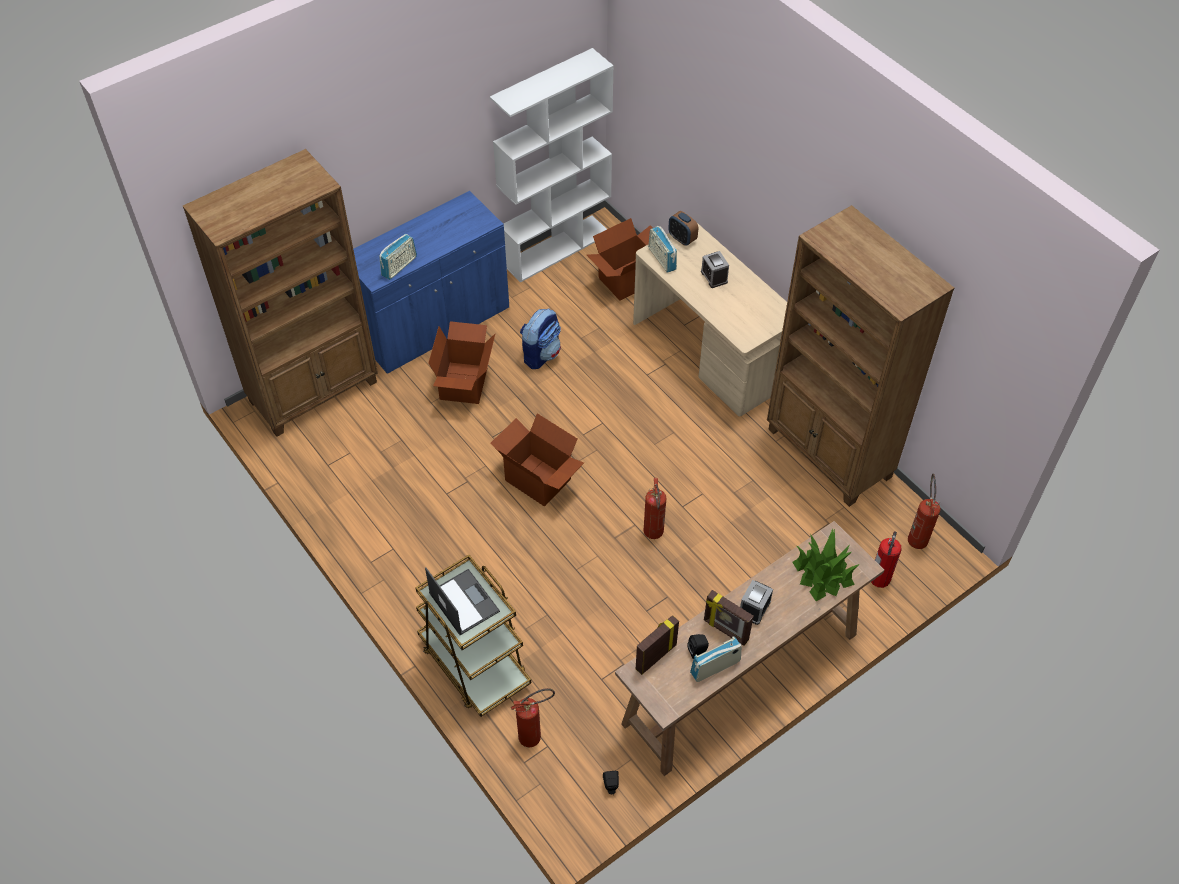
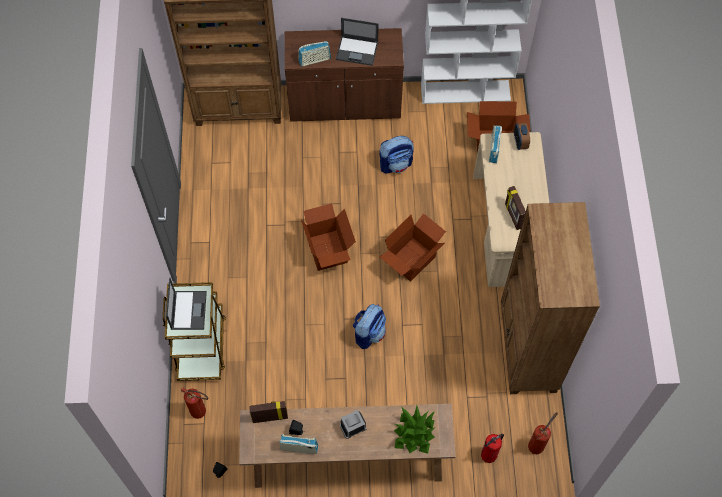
camera: 35 degrees right, 10 degrees up
(434, 324) = (345, 103): blue cabinet -> brown cabinet
(440, 234) = (357, 50): none -> laptop
(465, 383) = (333, 156): cardboard box -> cardboard box (412, 260)
(654, 535) = (369, 333): fire extinguisher -> backpack
(714, 277) = (518, 183): alarm clock -> none
(725, 631) = (324, 429): picture frame -> picture frame (513, 216)

